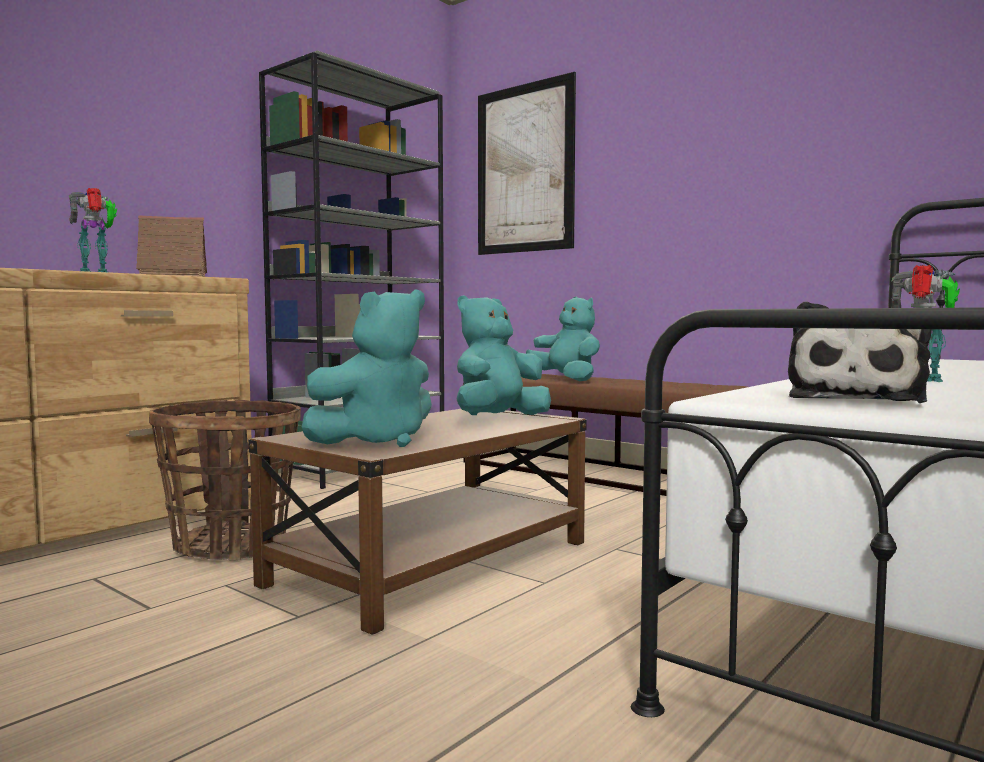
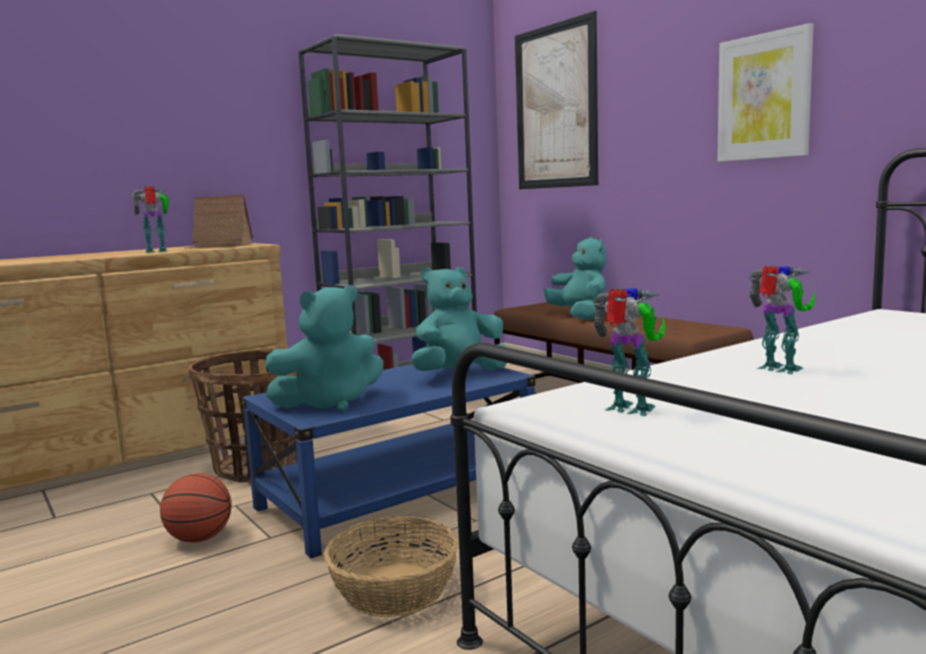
camera: 15 degrees right, 5 degrees up
(198, 624) = (199, 539): none -> basketball
(433, 564) = (399, 496): brown coffee table -> blue coffee table
(505, 660) = (393, 590): none -> basket
(763, 157) = (764, 97): none -> picture
(856, 399) = (631, 410): plush toy -> toy robot

